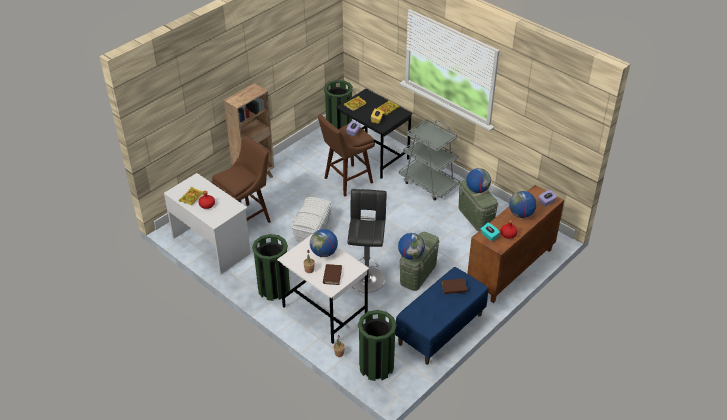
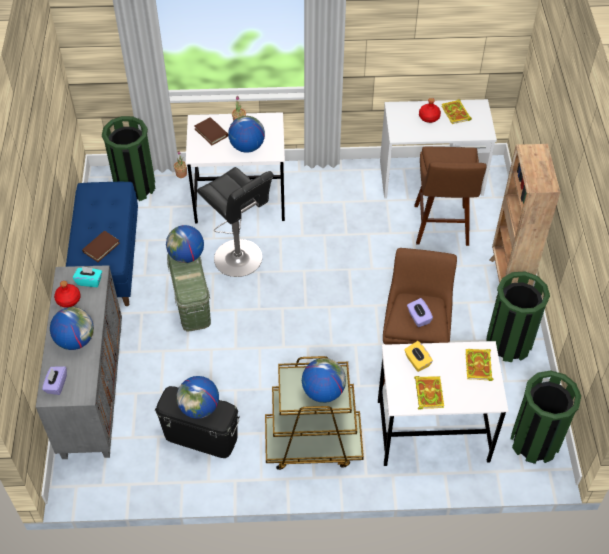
camera: 135 degrees right, 10 degrees up
(274, 288) = (313, 184): green trash can -> green trash can (509, 343)
(312, 228) = (364, 270): white storage box -> none
(374, 156) = (432, 431): black desk -> white desk
(429, 133) = (323, 391): none -> globe
(429, 183) = (312, 443): grey cart -> brown cart
(476, 217) = (200, 436): green storage box -> black storage box
(511, 269) = (92, 390): brown cabinet -> grey cabinet

